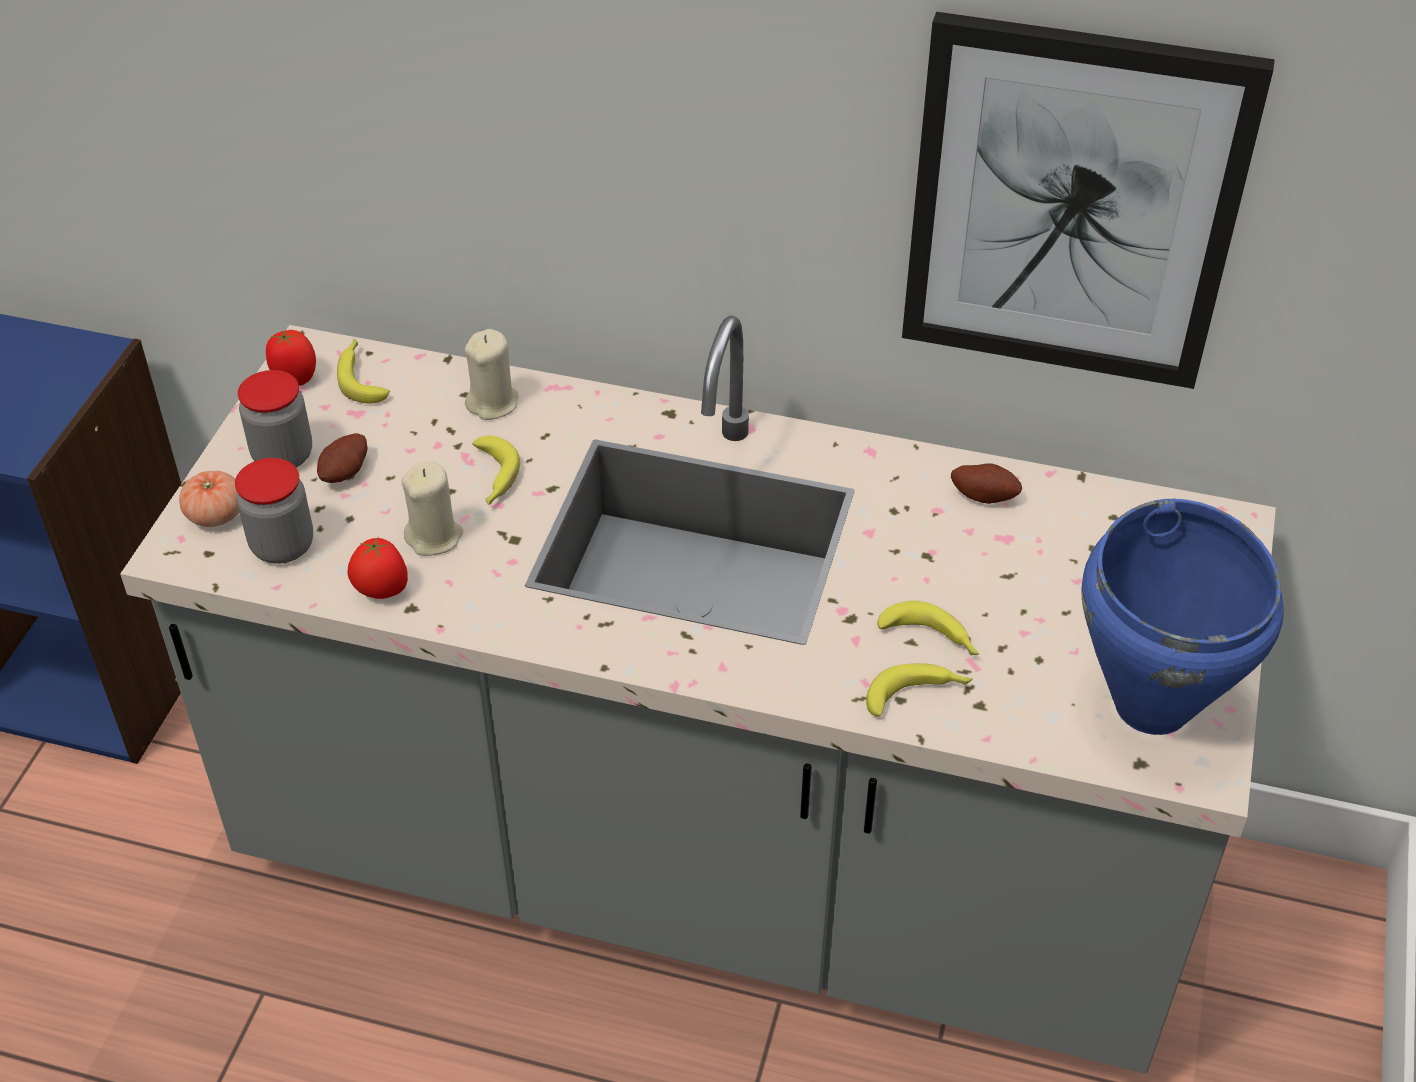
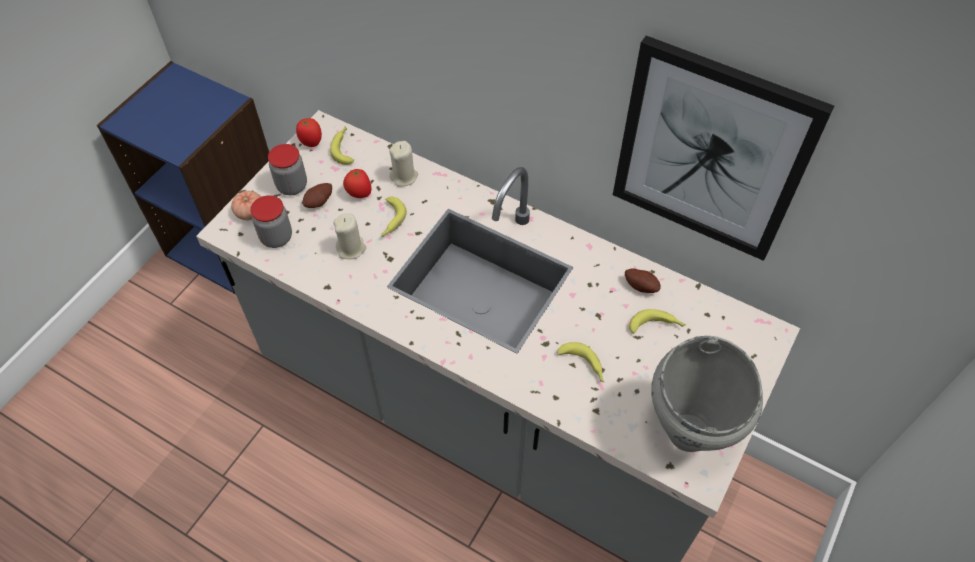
camera: 15 degrees right, 10 degrees up
(381, 591) = (316, 274): tomato -> tomato (359, 194)
(918, 695) = (565, 397): banana -> banana (656, 326)
(1153, 704) = (689, 432): blue cooking pot -> grey cooking pot

